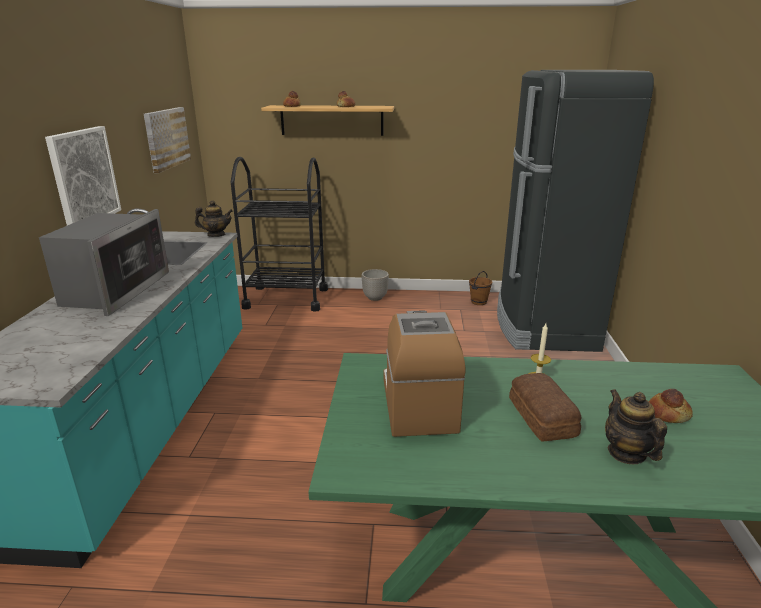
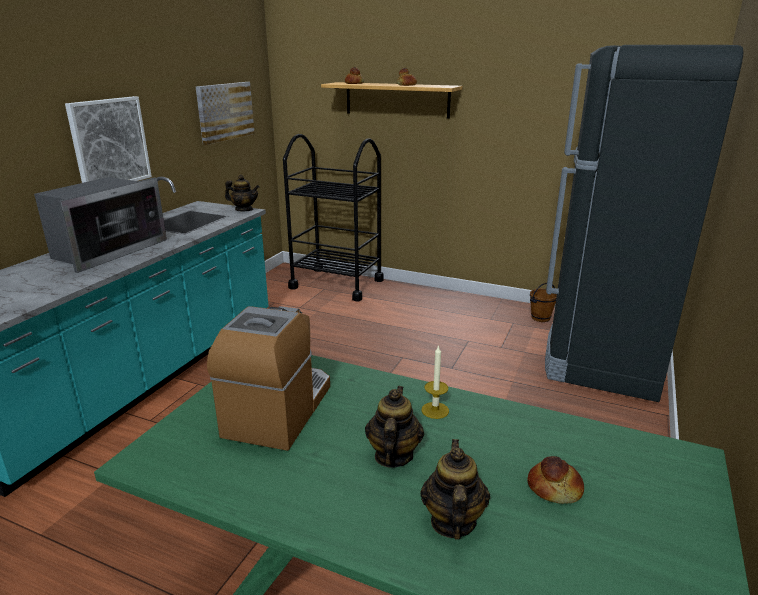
camera: 20 degrees right, 0 degrees up
(375, 298) = (426, 296): planter -> none
(541, 418) = (393, 455): bread -> teapot

